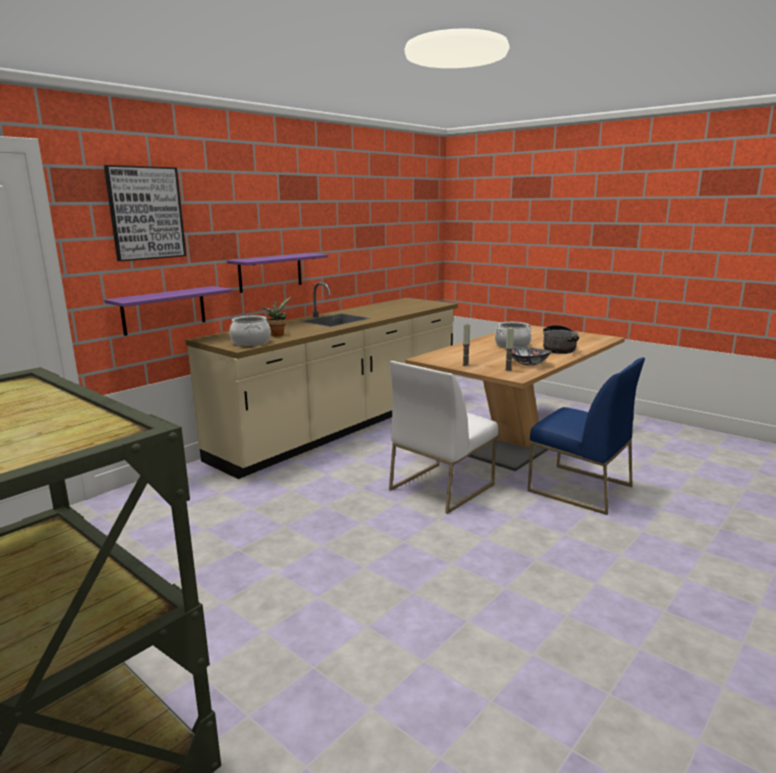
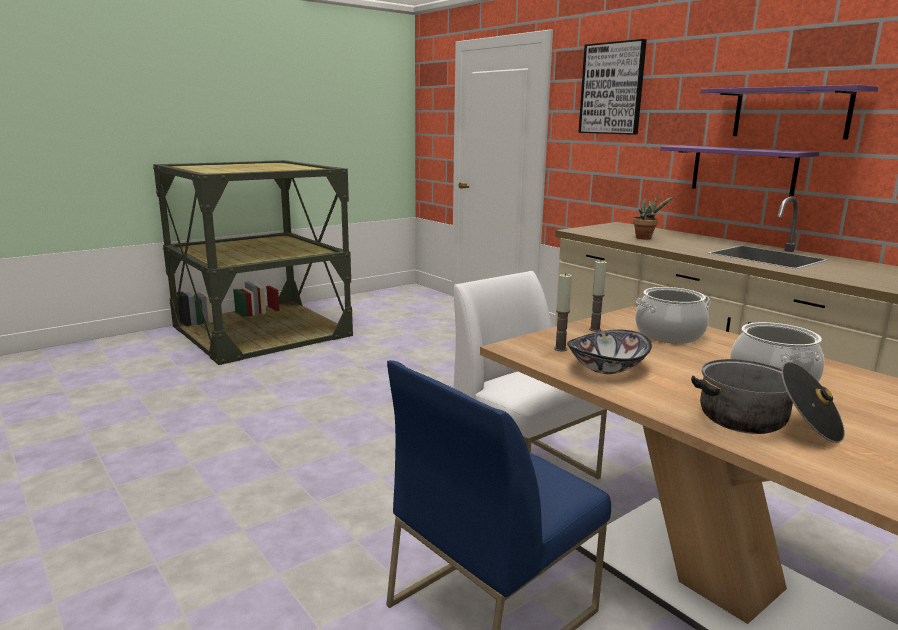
camera: 100 degrees right, 0 degrees up
(164, 310) = (609, 187): purple shelf -> purple shelf (790, 113)
(250, 342) = (600, 232): cooking pot -> cooking pot (669, 334)

